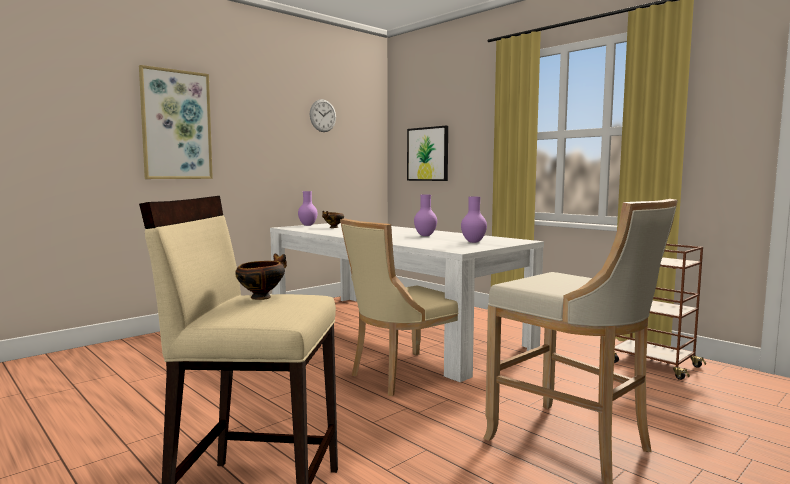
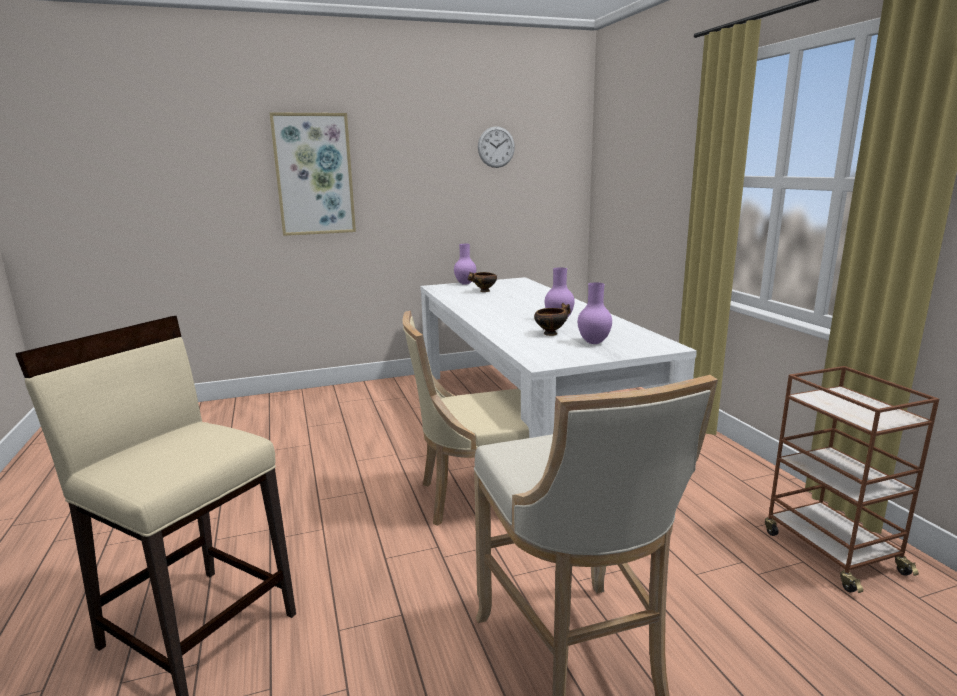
camera: 25 degrees right, 10 degrees up
(262, 297) = (189, 437): bowl -> bowl (551, 333)
(428, 154) = (628, 193): picture -> none

